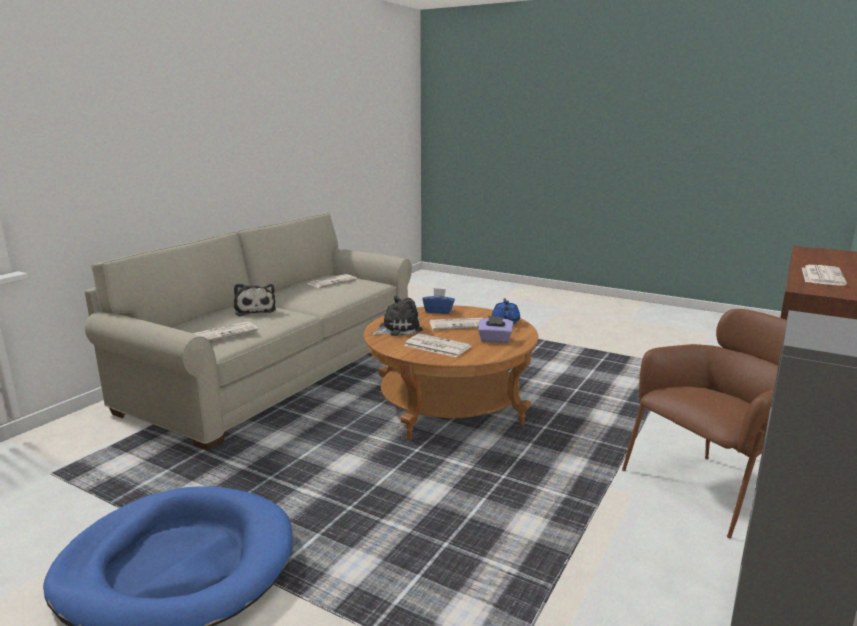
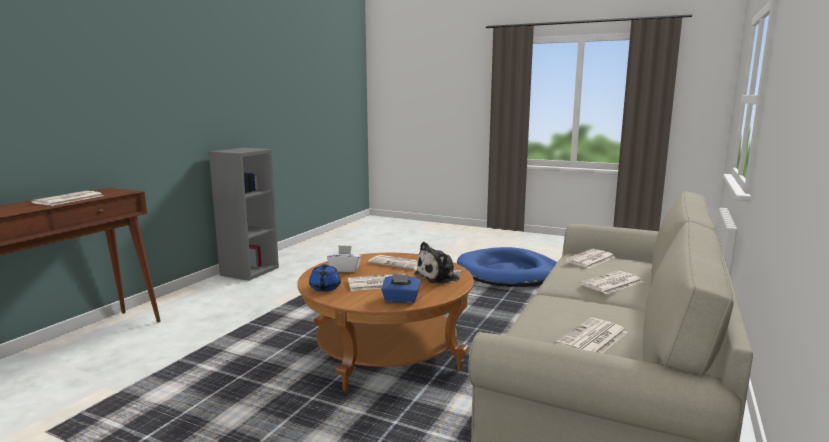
camera: 175 degrees right, 5 degrees down
(254, 310) = (611, 283): plush toy -> newspaper
(495, 340) = (344, 269): purple tissue box -> white tissue box
(708, 485) = (217, 306): brown armchair -> none

